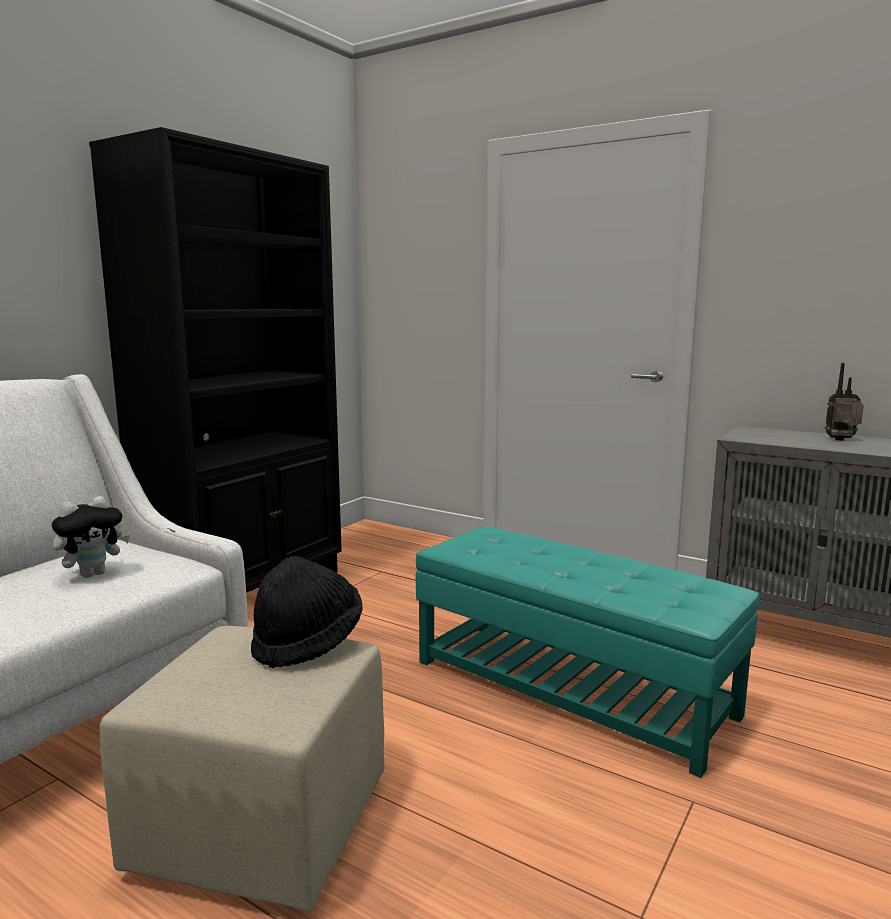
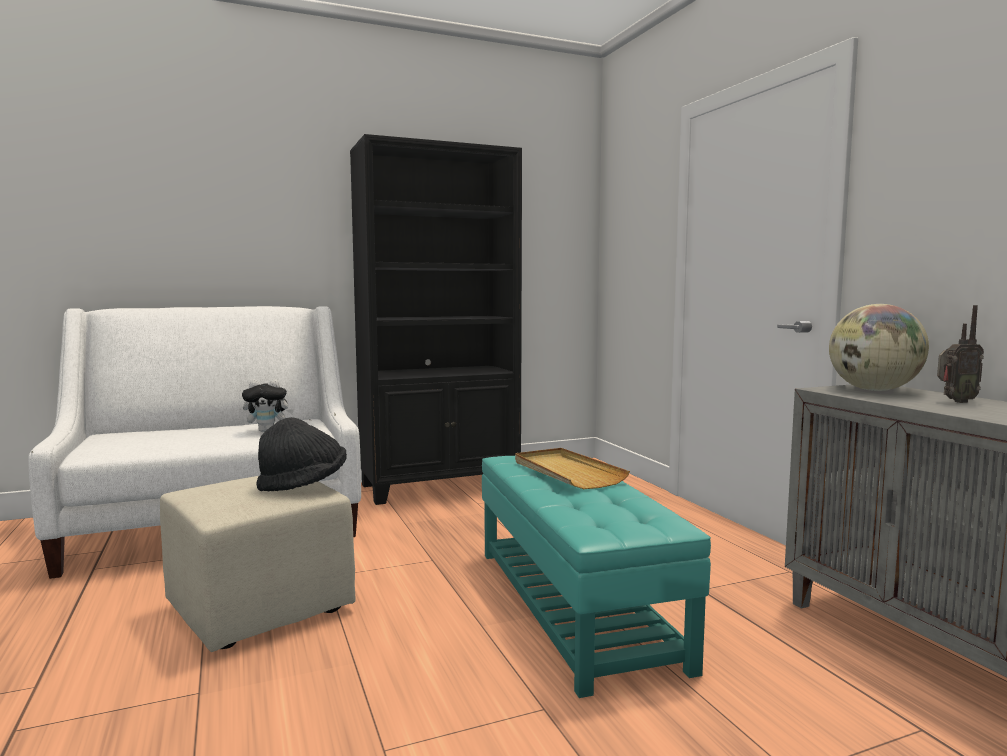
camera: 35 degrees right, 5 degrees down
(541, 553) = (566, 472): none -> beige tray
(767, 435) = (873, 390): none -> globe
(842, 440) = (955, 401): radio -> radio turned 120 degrees clockwise

